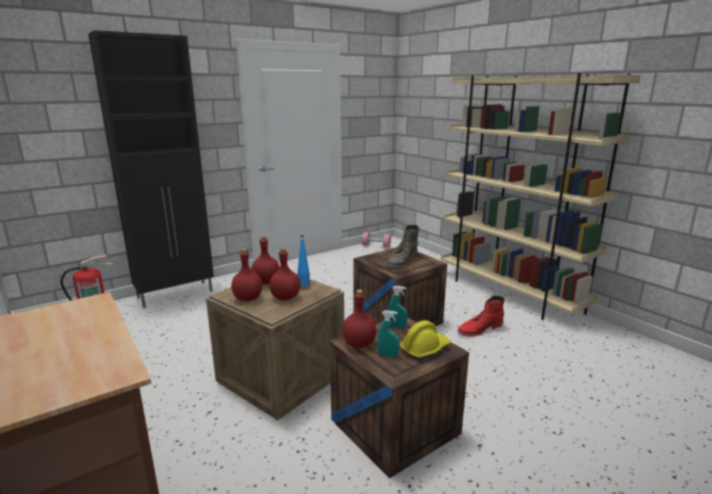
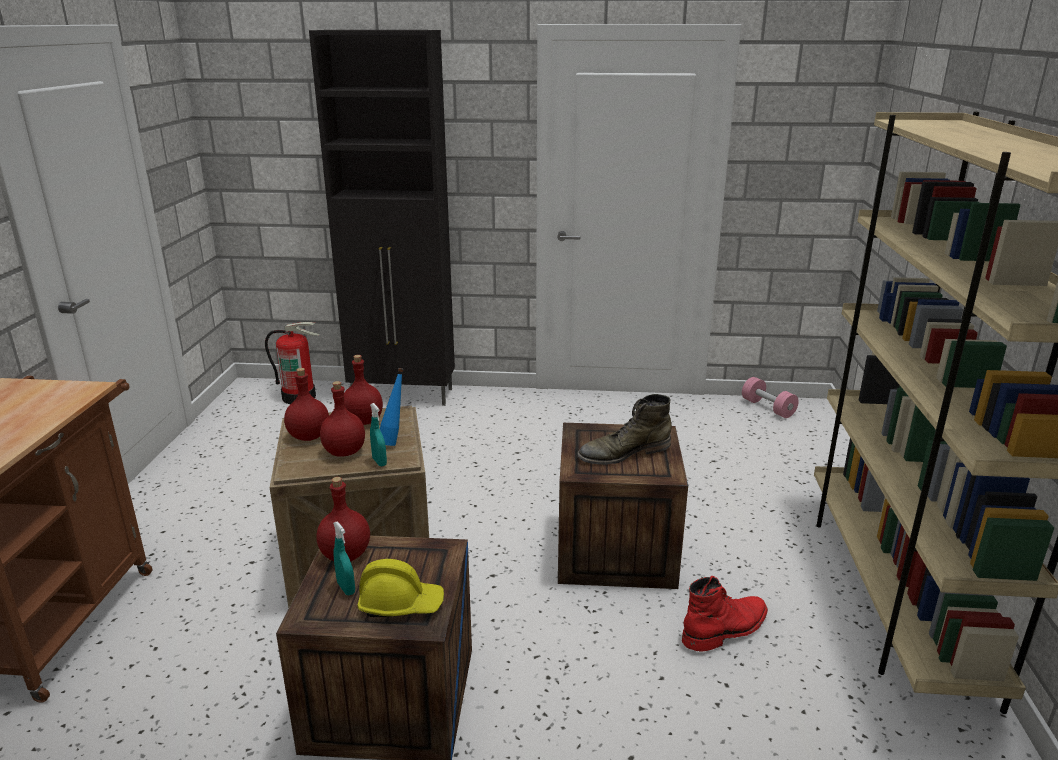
camera: 40 degrees right, 5 degrees up
(397, 327) = (426, 555): turquoise spray bottle -> turquoise spray bottle (379, 462)
(479, 329) = (725, 629): red boot -> red boot turned 135 degrees clockwise

